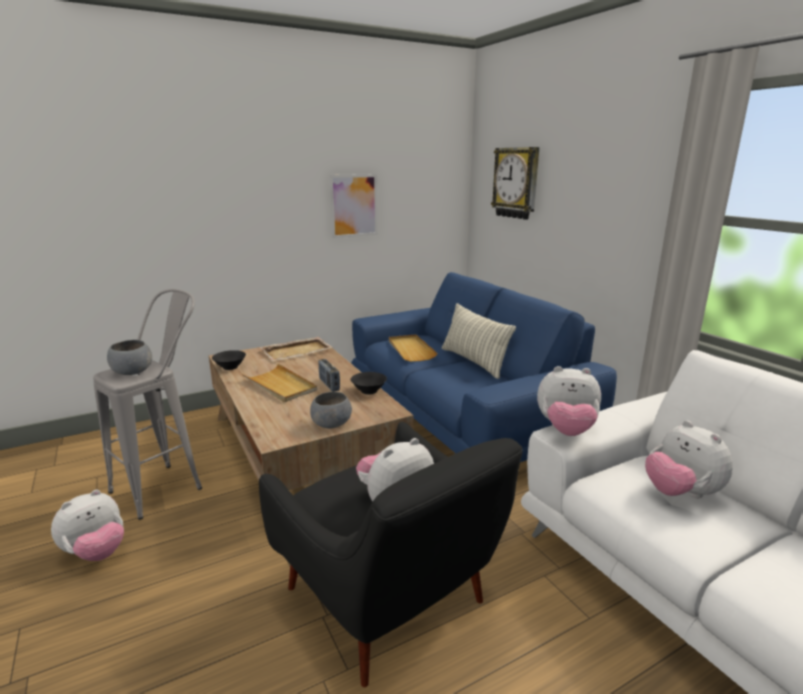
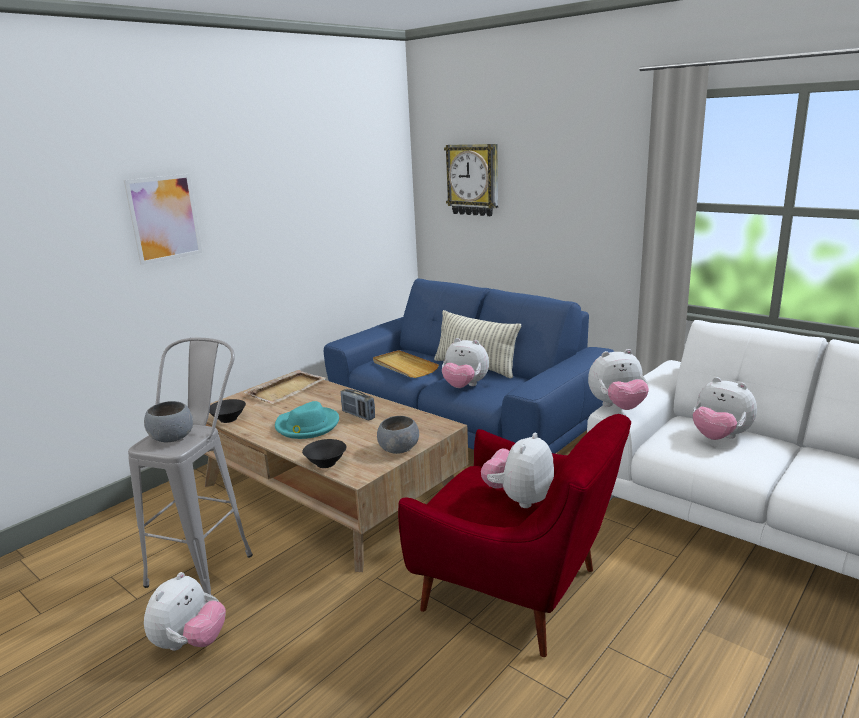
camera: 20 degrees left, 0 degrees up
(280, 385) = (307, 426): beige tray -> turquoise hat
(354, 206) = (309, 218): picture -> picture (164, 218)
(369, 391) = (404, 413): black bowl -> black bowl (326, 463)
(390, 602) = (518, 593): black armchair -> red armchair
(447, 378) = (465, 386): none -> plush toy

